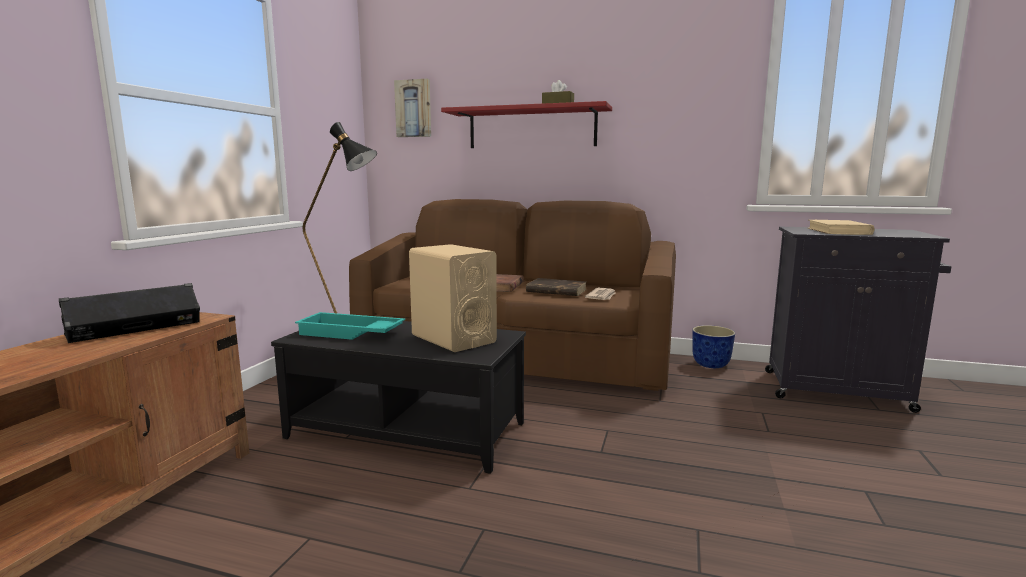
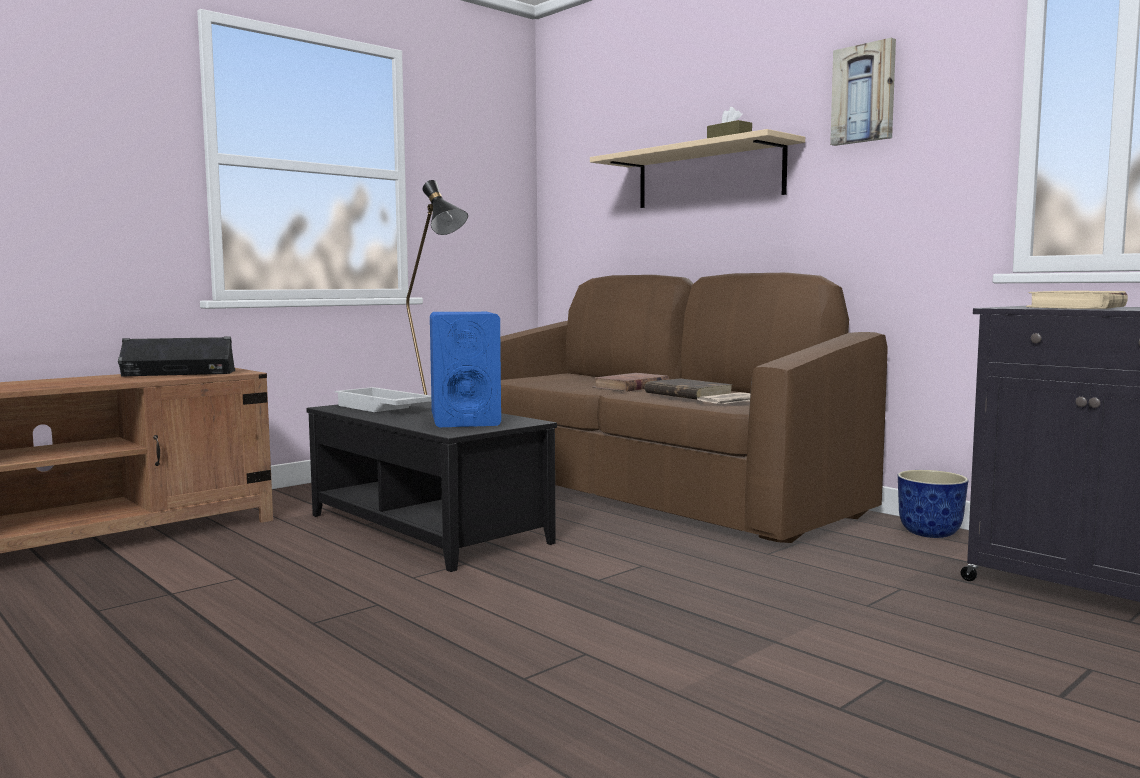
camera: 30 degrees right, 5 degrees down
(349, 333) = (381, 408): turquoise tray -> white tray
(414, 108) = (584, 162): picture -> picture (864, 94)
(453, 339) = (465, 420): beige speaker -> blue speaker
(532, 128) = (708, 176): red shelf -> beige shelf

